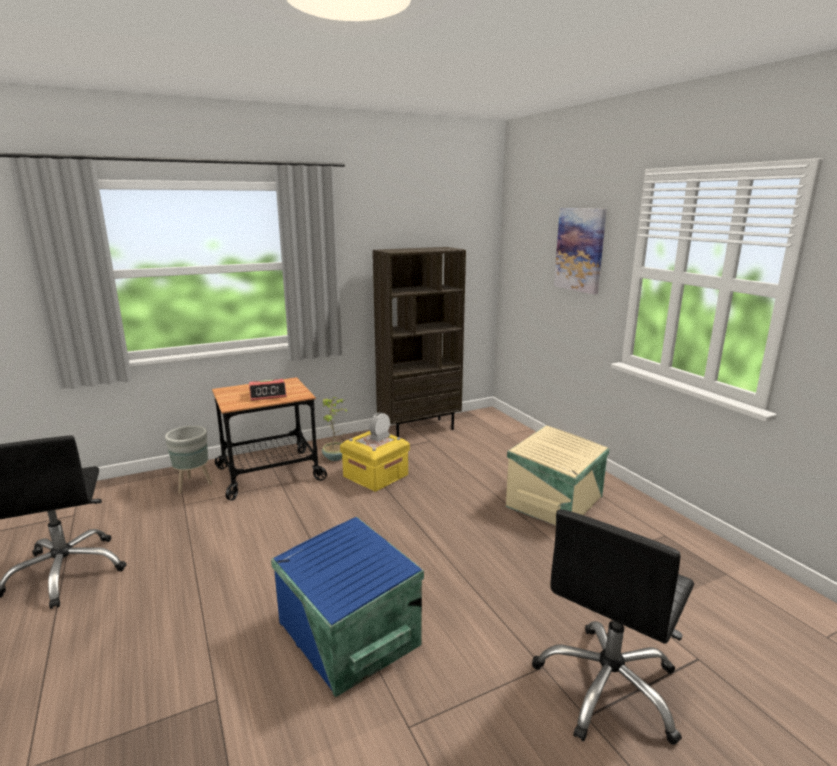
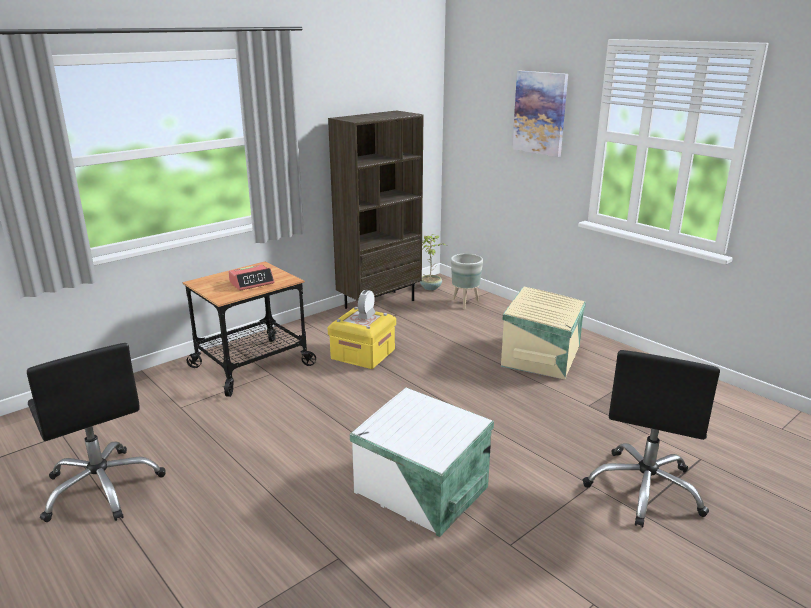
camera: 15 degrees left, 5 degrees up
(193, 485) = (176, 387): grey planter -> grey planter (465, 303)
(336, 457) = (311, 341): potted plant -> potted plant (431, 287)
(347, 635) = (421, 491): blue storage box -> white storage box

